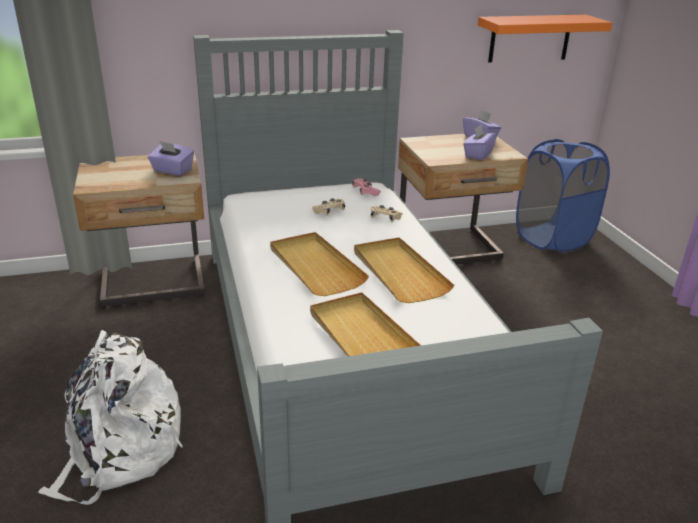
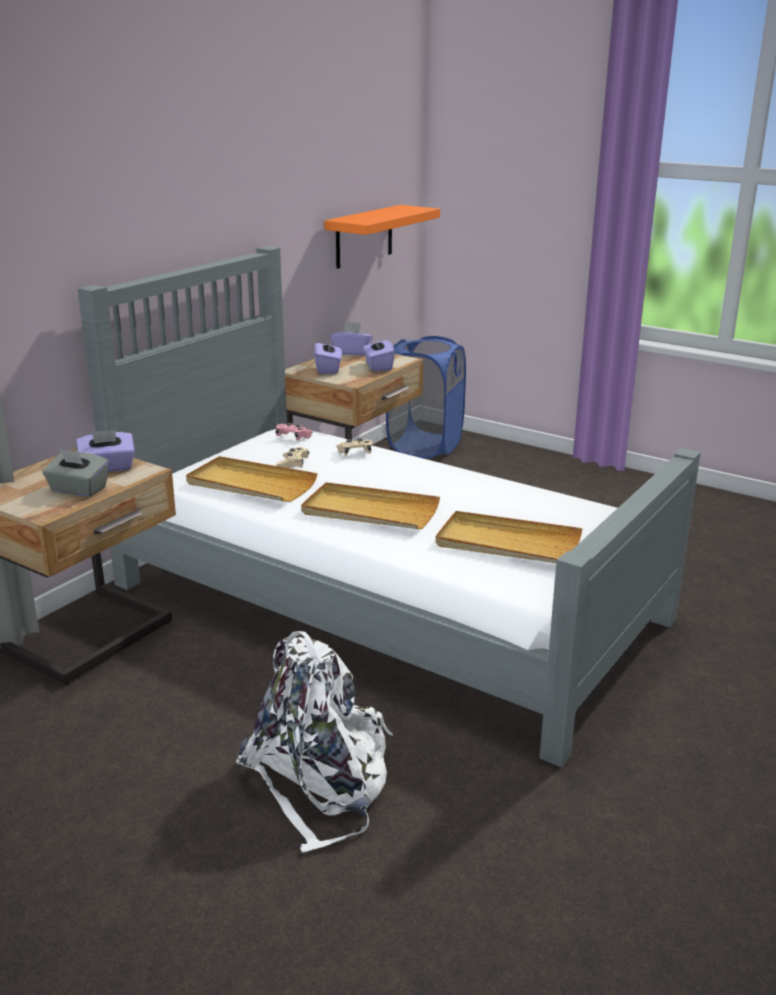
camera: 40 degrees left, 5 degrees down
(131, 179) = (78, 490): none -> grey tissue box
(399, 272) = (445, 489): beige tray -> beige tray (250, 484)
(437, 146) = (328, 369): none -> purple tissue box

